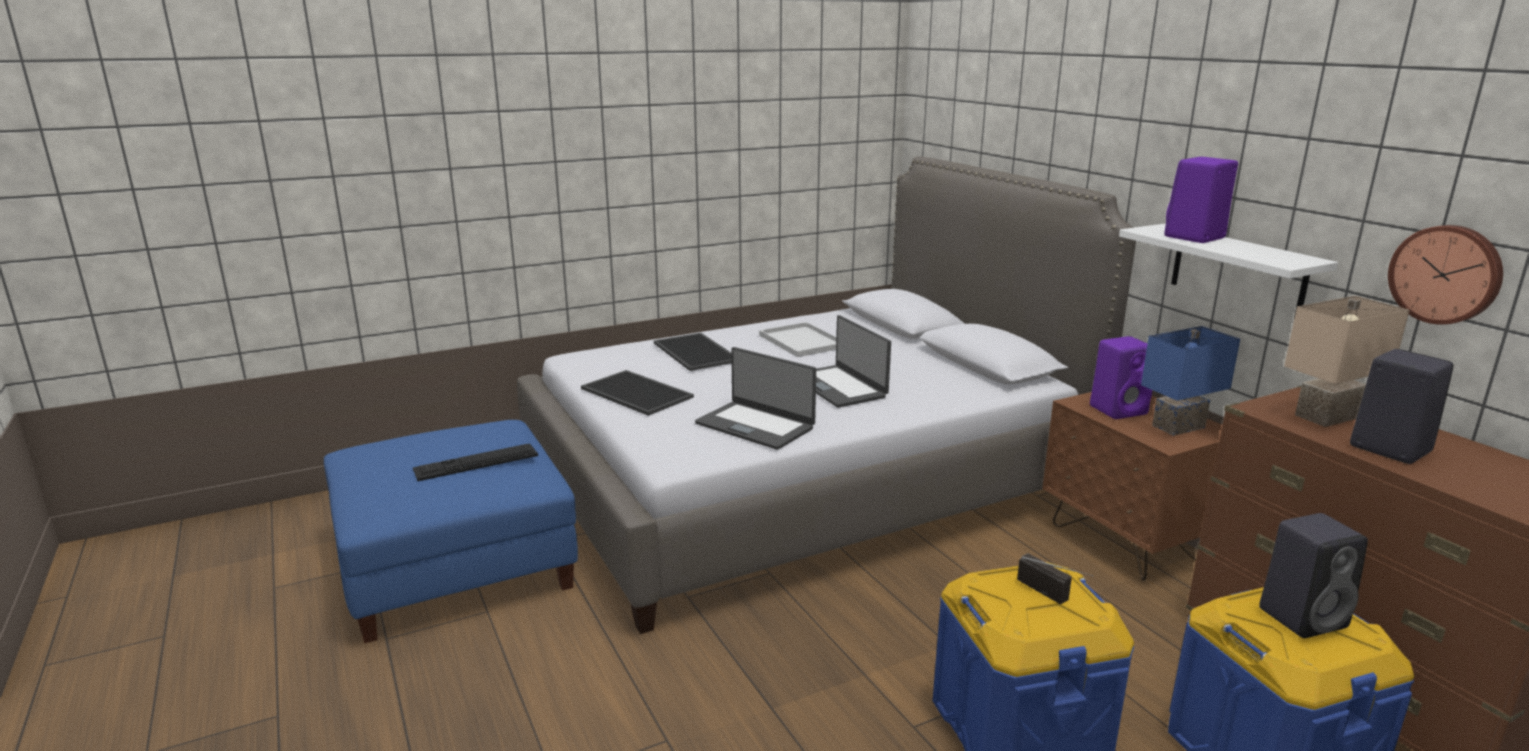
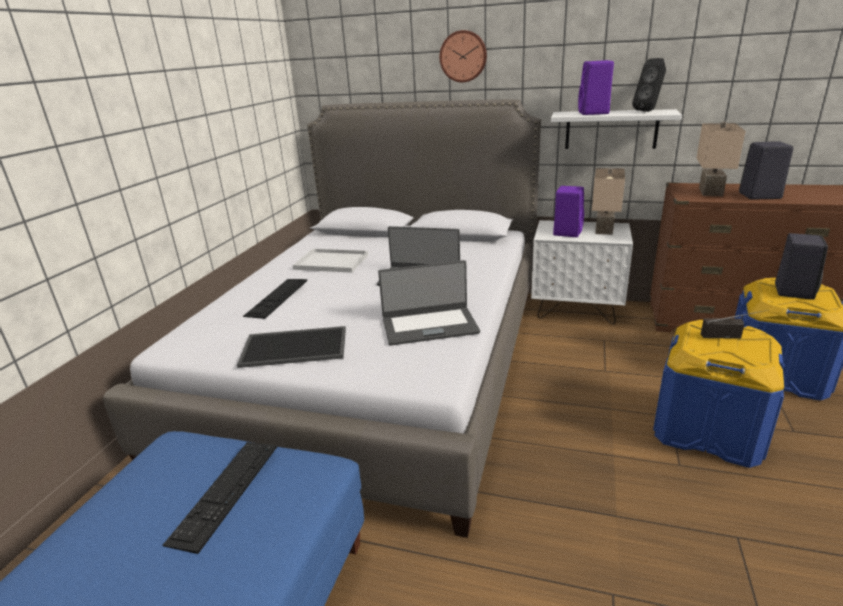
camera: 45 degrees left, 5 degrees up
(697, 352) = (277, 297): tray -> keyboard
(1125, 543) = (576, 310): brown nightstand -> white nightstand
(1177, 425) = (602, 230): blue table lamp -> beige table lamp
(1276, 254) = (648, 111): none -> black speaker
(1446, 274) = (739, 101): wall clock -> wall clock (463, 56)

